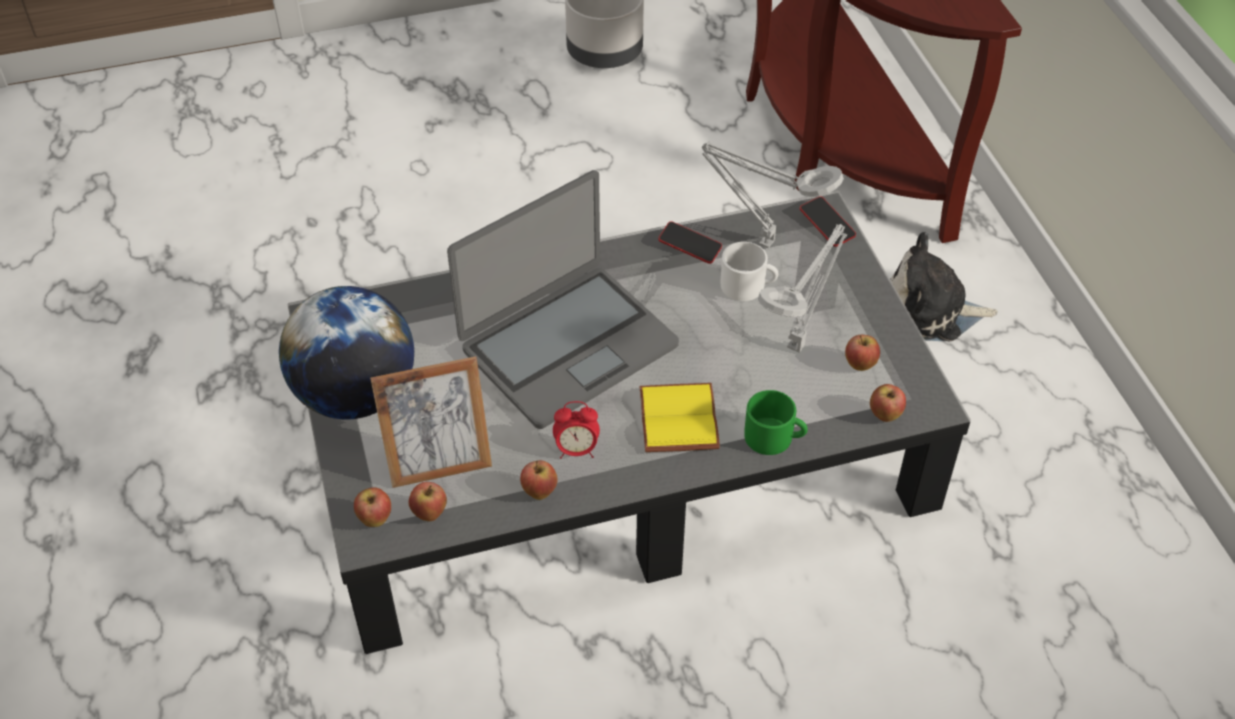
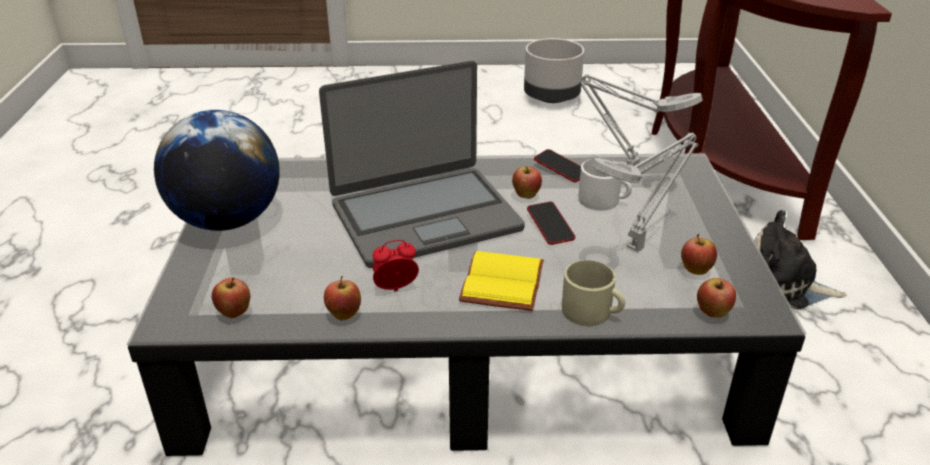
camera: 15 degrees right, 15 degrees down
(375, 519) = (184, 309): apple -> apple (526, 196)
(439, 465) = (266, 279): picture frame -> none
(576, 450) = (395, 289): alarm clock -> alarm clock turned 150 degrees clockwise
(774, 437) = (592, 312): green mug -> beige mug
(827, 225) = (688, 172): phone -> phone (550, 226)

